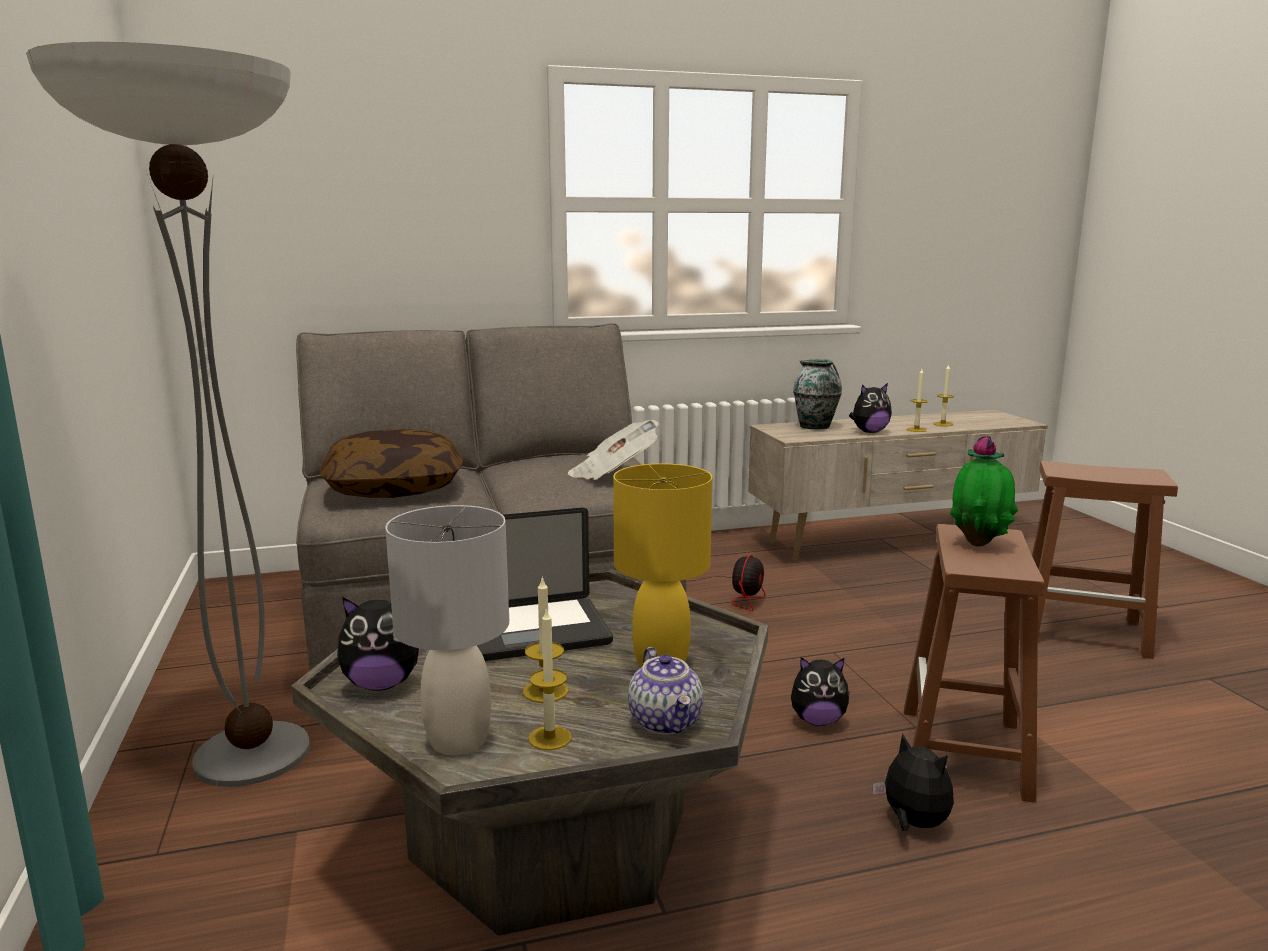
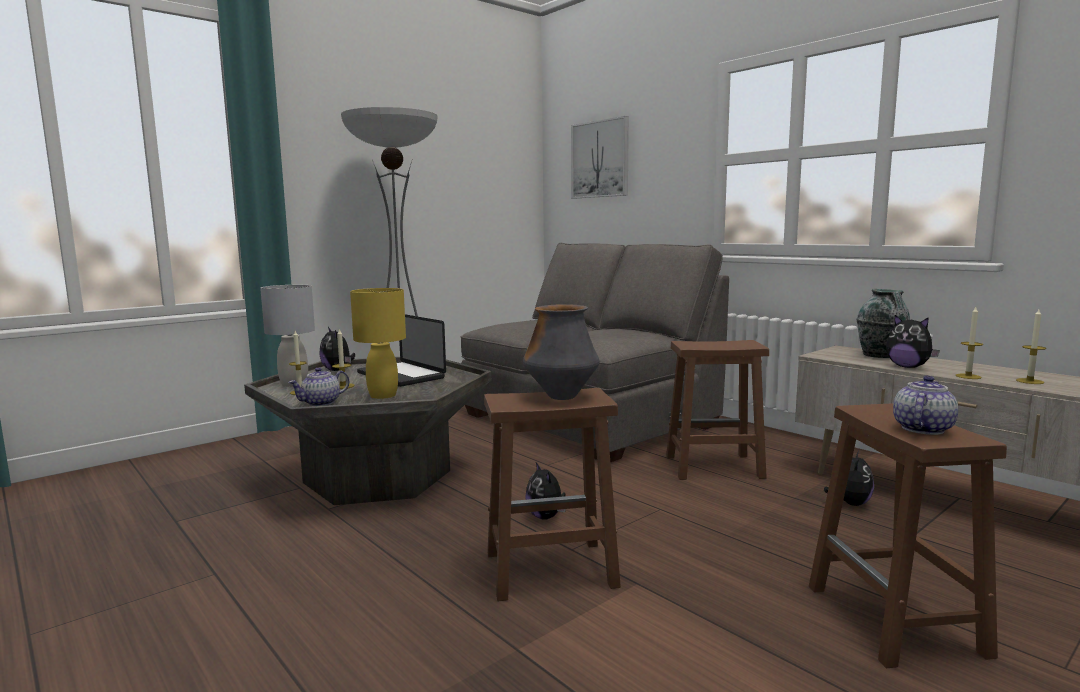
camera: 65 degrees right, 5 degrees down
(315, 179) = (600, 159): none -> picture
(394, 488) = (528, 325): pillow -> none
(613, 474) = (612, 339): newspaper -> none
(736, 595) = (712, 467): fan -> brown stool
(912, 823) = (440, 559): plush toy -> plush toy (850, 503)
(979, 544) = (561, 397): potted plant -> vase
(1123, 474) = (922, 428): none -> teapot

